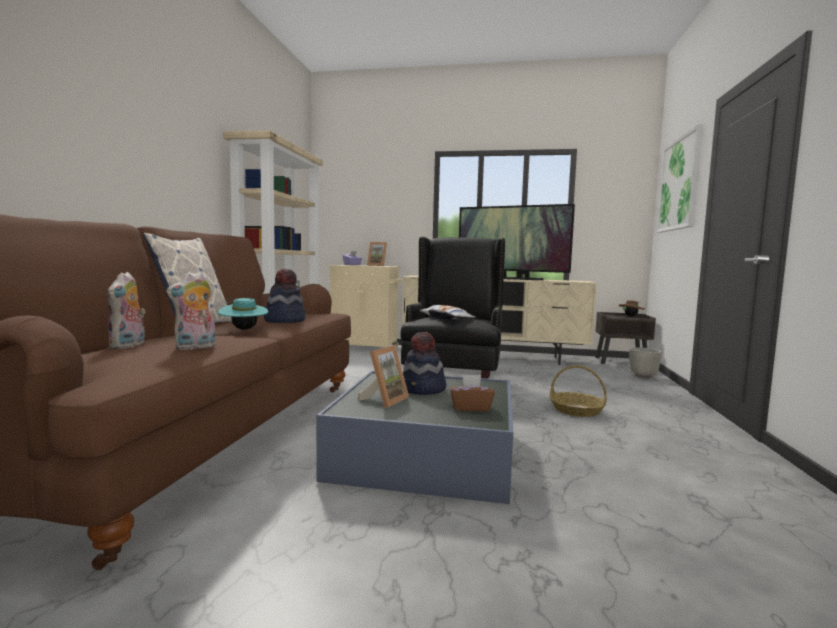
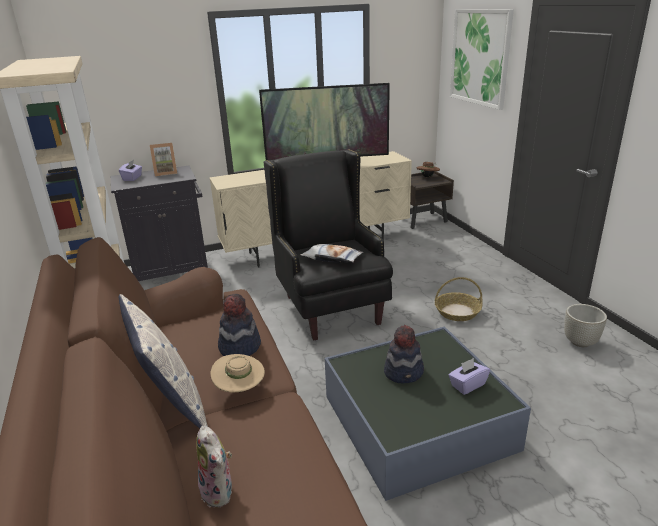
camera: 30 degrees left, 20 degrees up
(195, 347) = (297, 463): plush toy -> none
(243, 329) = (240, 389): turquoise hat -> beige hat
(366, 347) = (172, 270): beige cabinet -> black cabinet
(384, 400) = (399, 404): picture frame -> none
(470, 408) = (467, 385): brown tissue box -> purple tissue box
(643, 376) = (456, 240): grey planter -> grey planter (580, 342)

